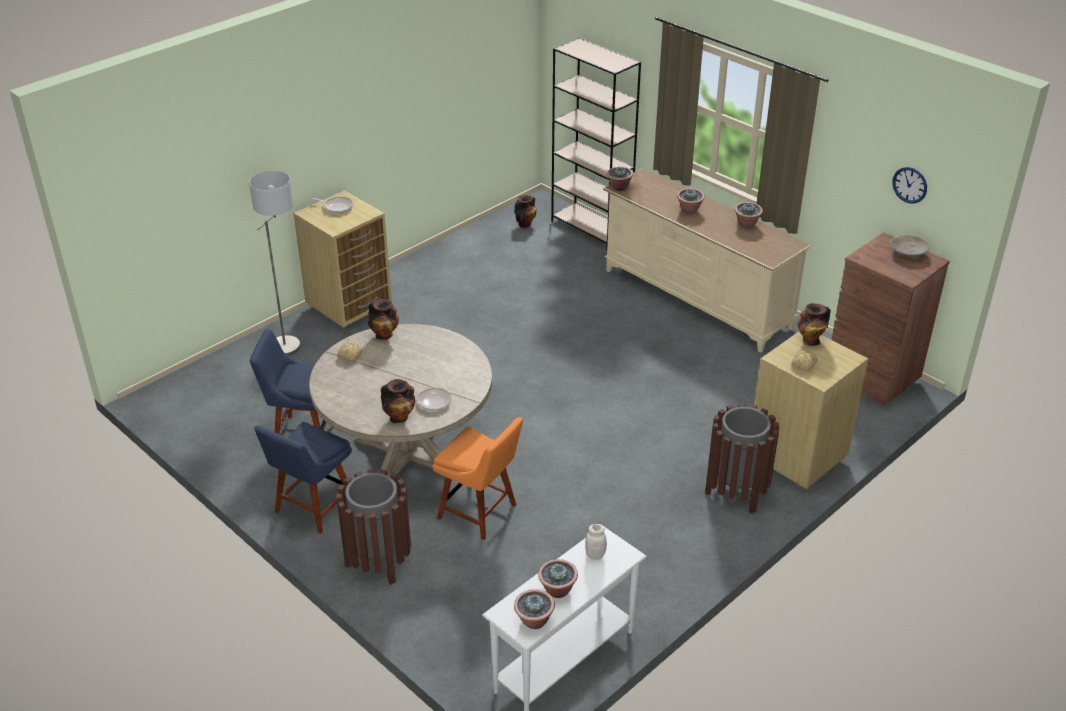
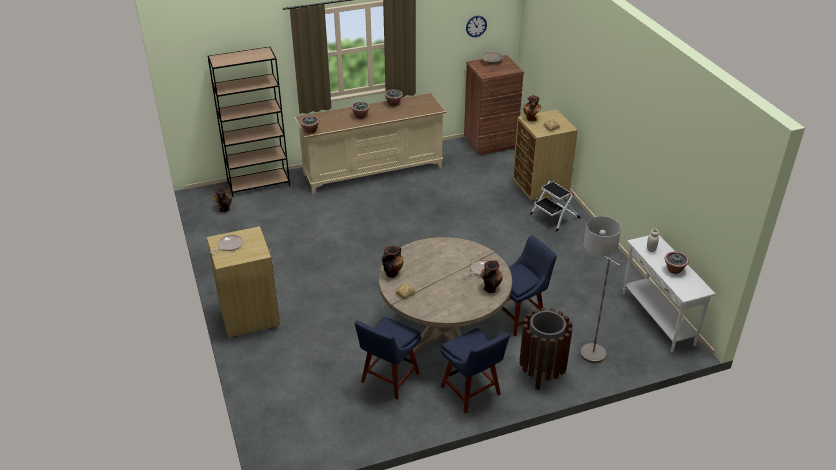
camera: 65 degrees left, 0 degrees up
(290, 342) = (268, 361): grey floor lamp -> grey floor lamp (586, 350)
(480, 513) = (520, 316): orange chair -> blue chair
(534, 621) = (695, 285): potted plant -> none
(736, 492) = (554, 217): brown trash can -> step ladder

